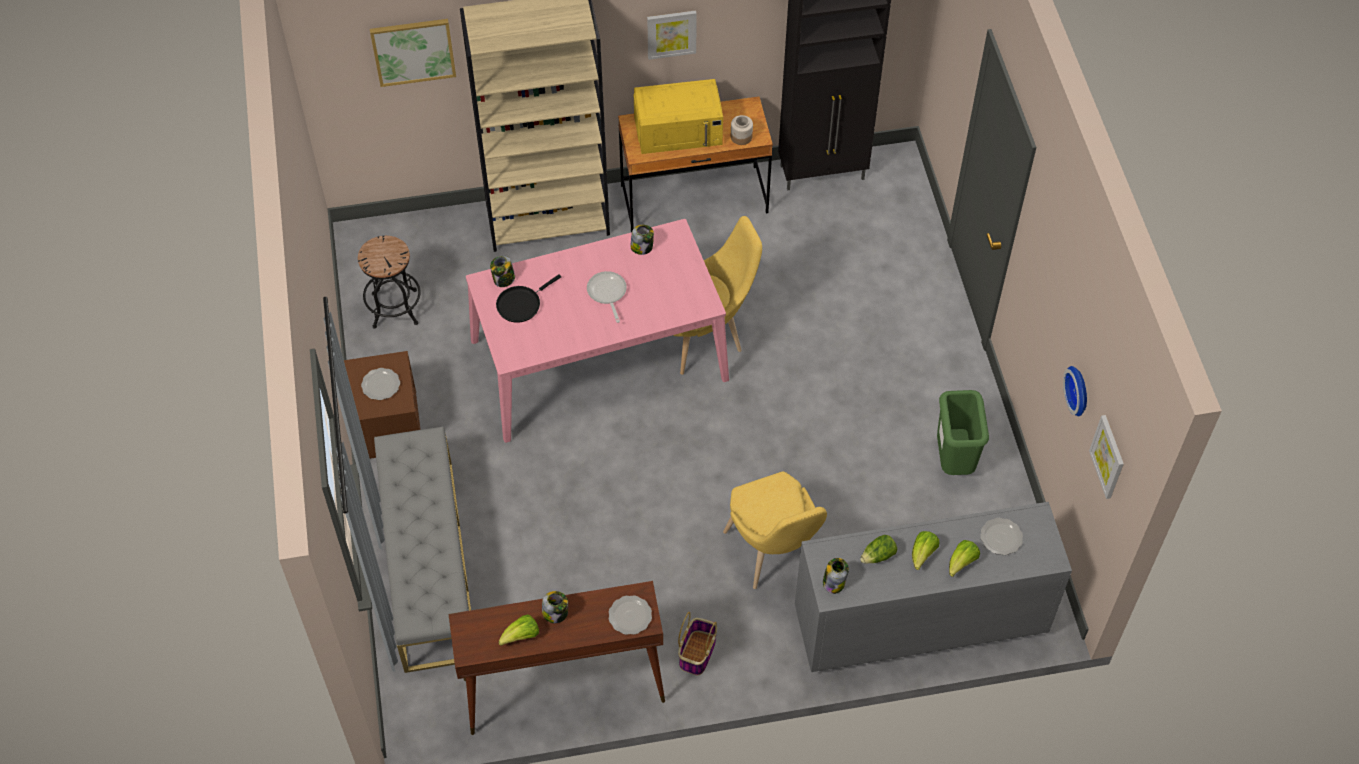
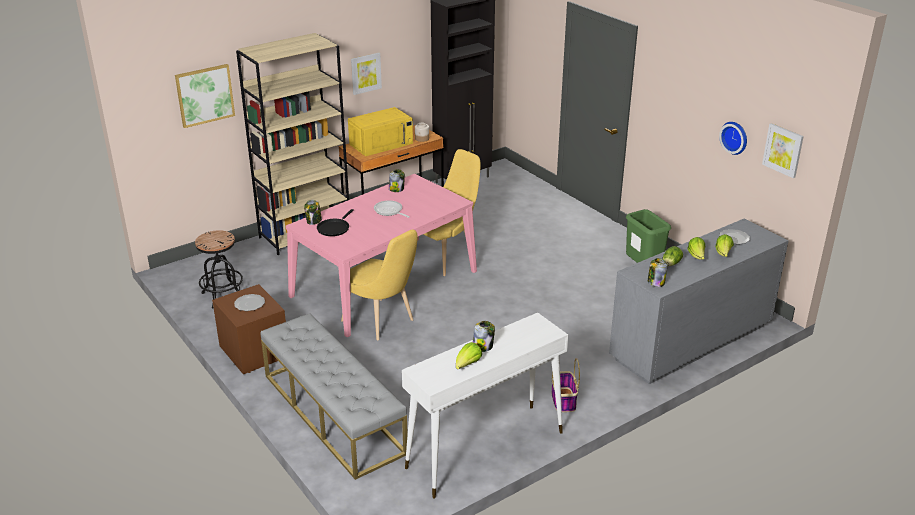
camera: 25 degrees left, 25 degrees down
(563, 690) = (484, 450): brown console table -> white console table
(630, 615) = (537, 332): plate -> none
(774, 554) = (572, 338): yellow chair -> yellow chair (381, 322)

